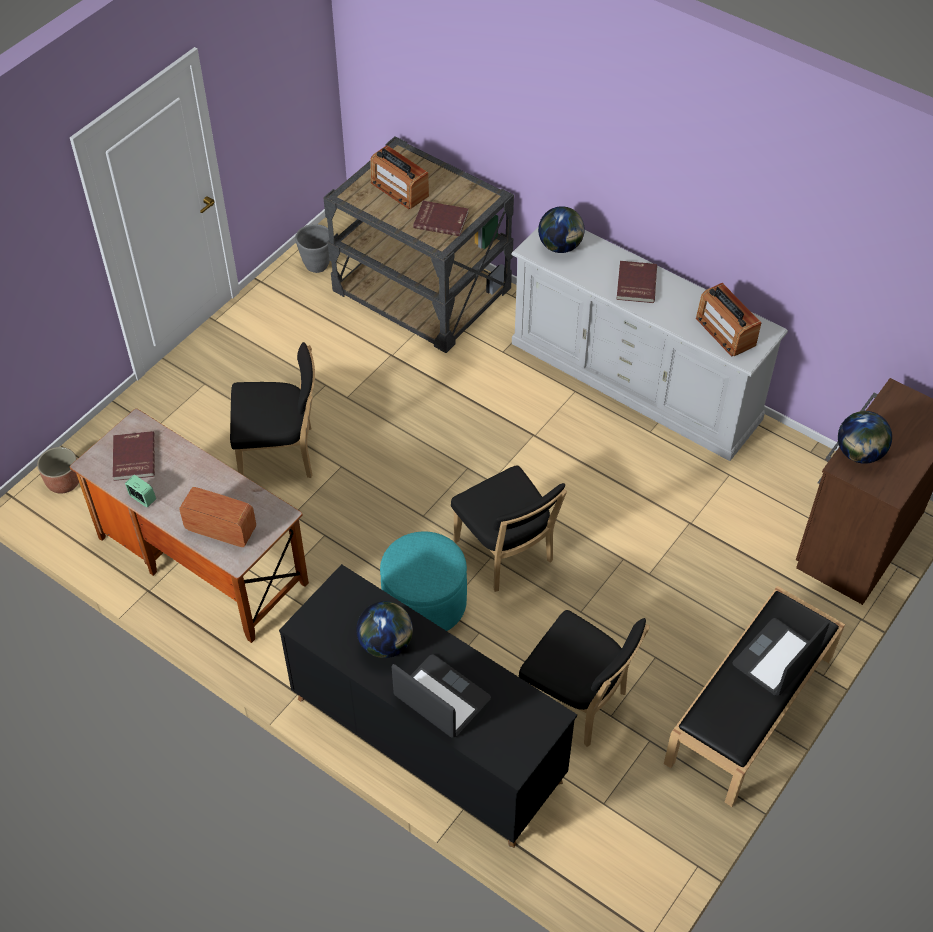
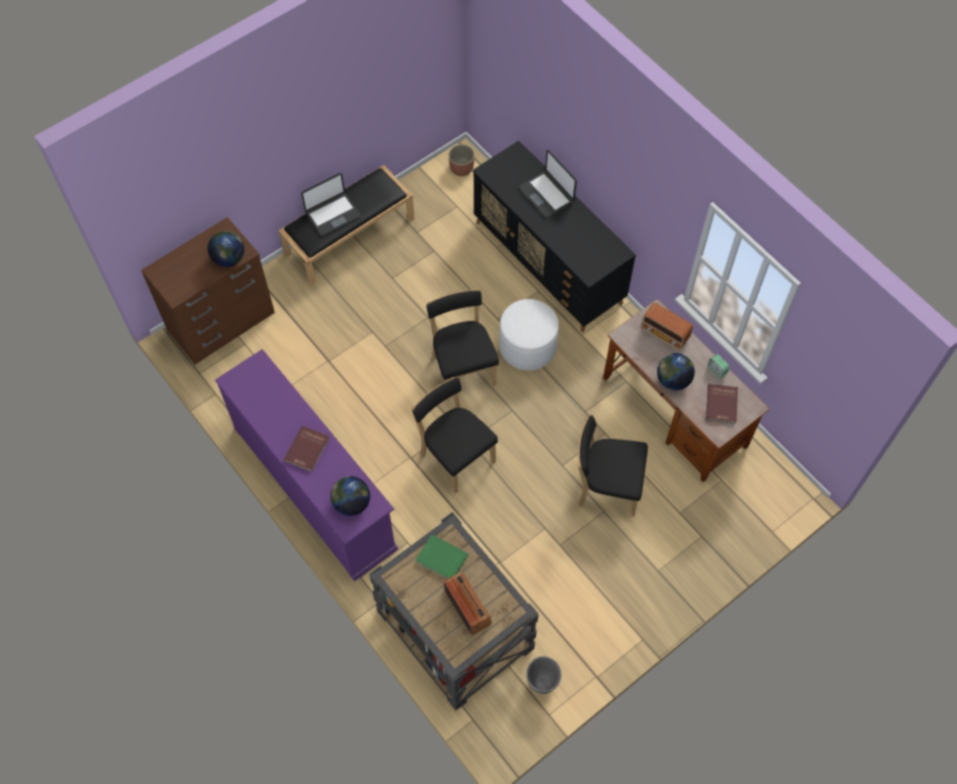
camera: 165 degrees left, 10 degrees up
(63, 482) = (774, 502): planter -> planter (461, 168)
(386, 644) = (571, 231): globe -> globe (673, 380)
(424, 603) = (527, 346): turquoise ottoman -> white ottoman
(441, 220) = (441, 559): red book -> green book
(577, 702) = (451, 262): black chair -> black chair (455, 456)
(635, 381) = (314, 487): white cabinet -> purple cabinet
(725, 331) = (261, 388): radio -> none

